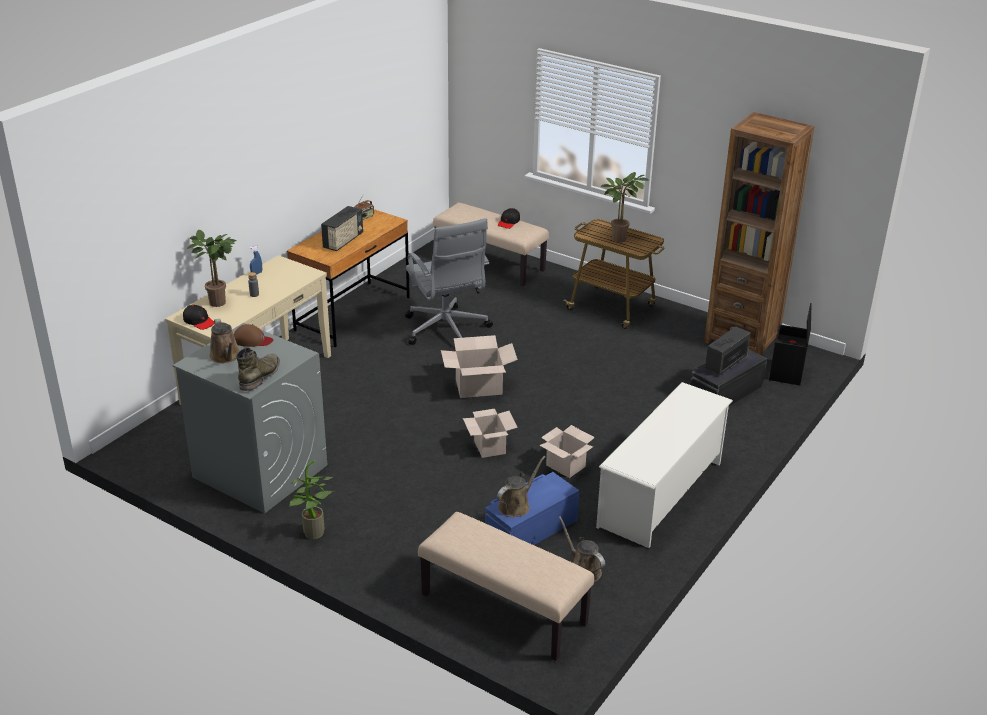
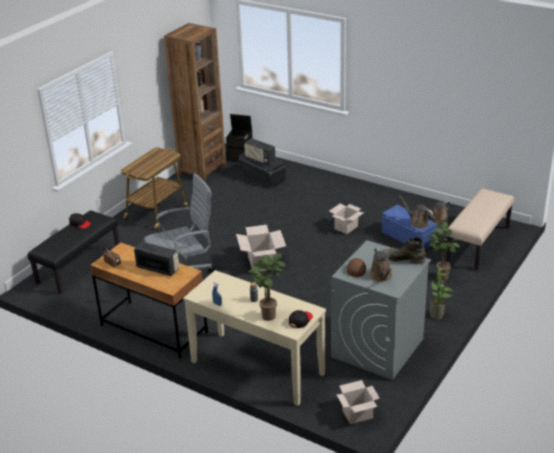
camera: 90 degrees left, 0 degrees up
(226, 356) = (381, 276): brown watering can -> brown watering can turned 105 degrees clockwise
(489, 446) = (331, 255): cardboard box -> cardboard box (357, 414)
(490, 264) = (78, 266): beige bench -> black bench
(620, 238) = (152, 162): potted plant -> potted plant (440, 276)
(661, 494) = (366, 198): white shoe rack -> none

